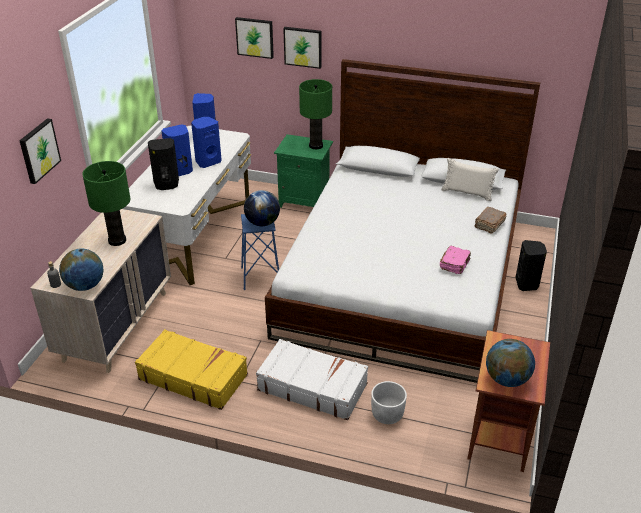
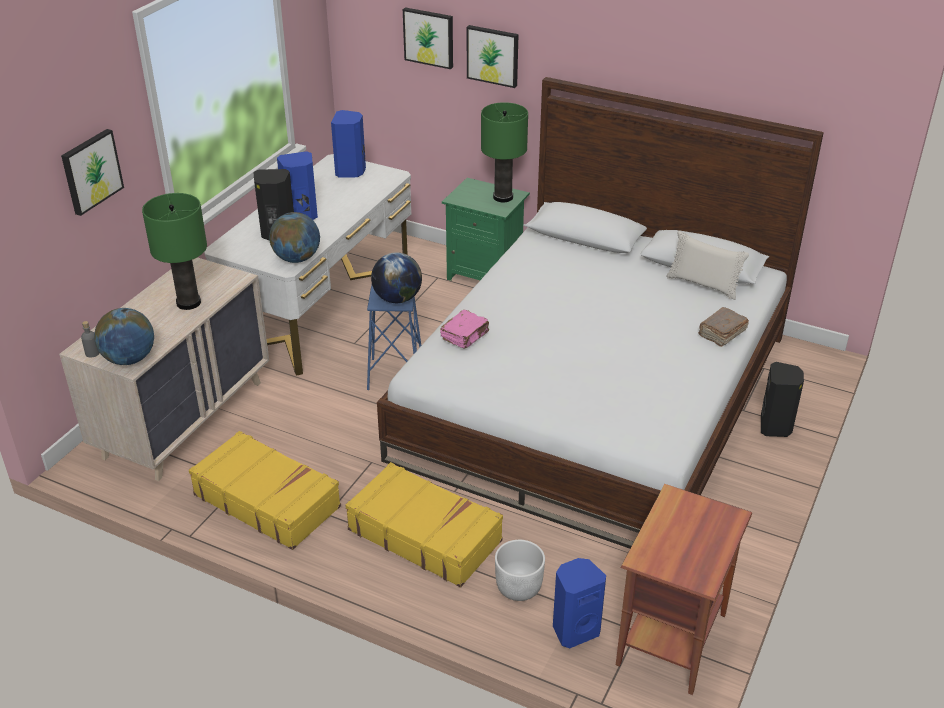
camera: 10 degrees right, 0 degrees up
(207, 162) = (341, 206): blue speaker -> blue speaker (575, 630)
(312, 386) = (425, 534): white suitcase -> yellow suitcase
(455, 264) = (653, 386): pink book -> pink book (465, 336)
(507, 379) = (670, 557): globe -> globe (297, 258)

